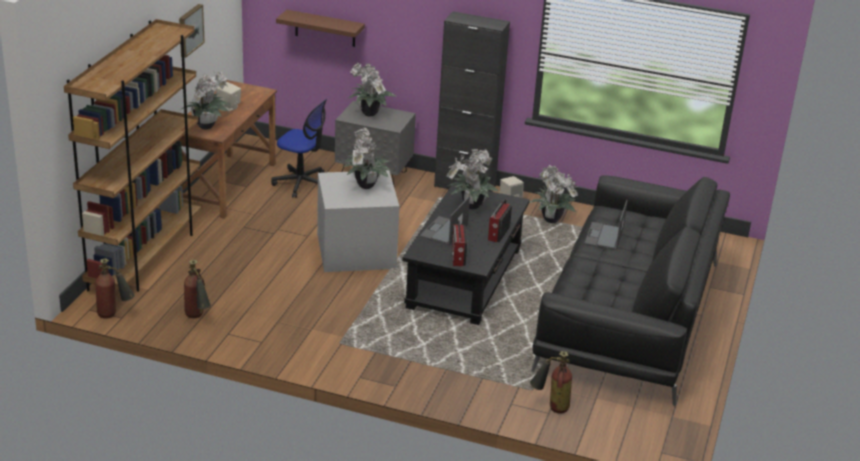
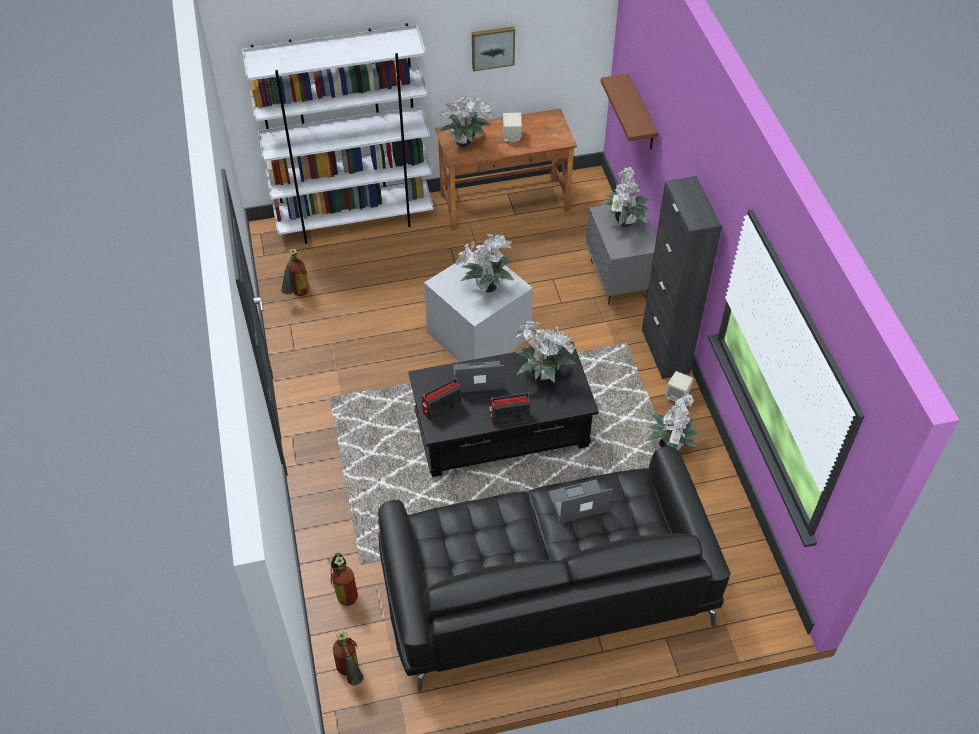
camera: 60 degrees right, 20 degrees up
(114, 315) = (264, 249): fire extinguisher -> fire extinguisher (351, 674)
(145, 257) = (355, 220): brown bookcase -> white bookcase
(301, 183) = (555, 243): office chair -> none

